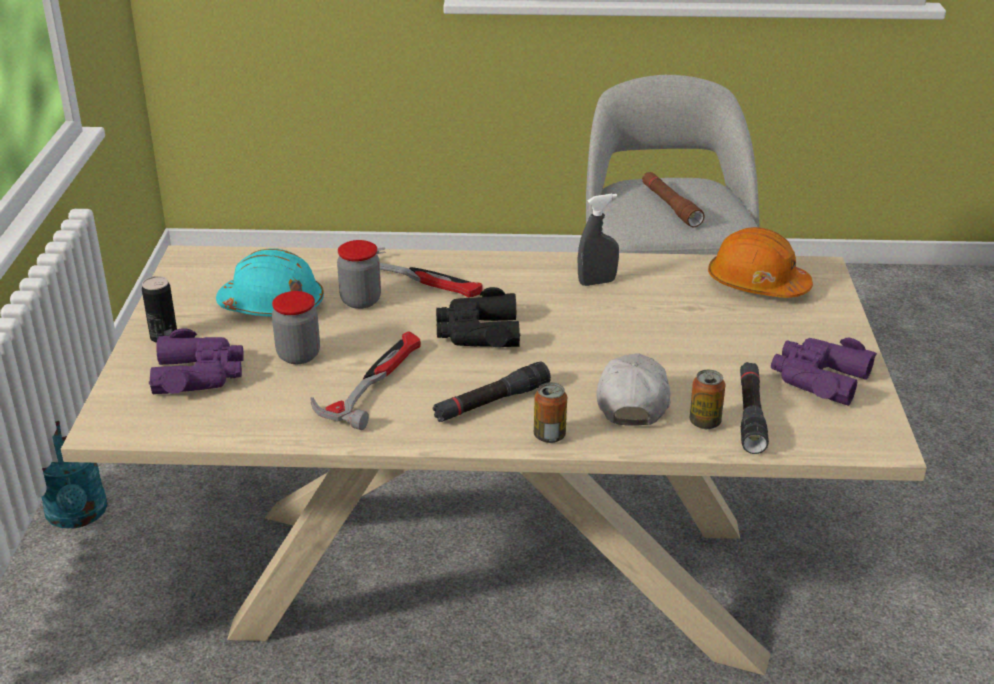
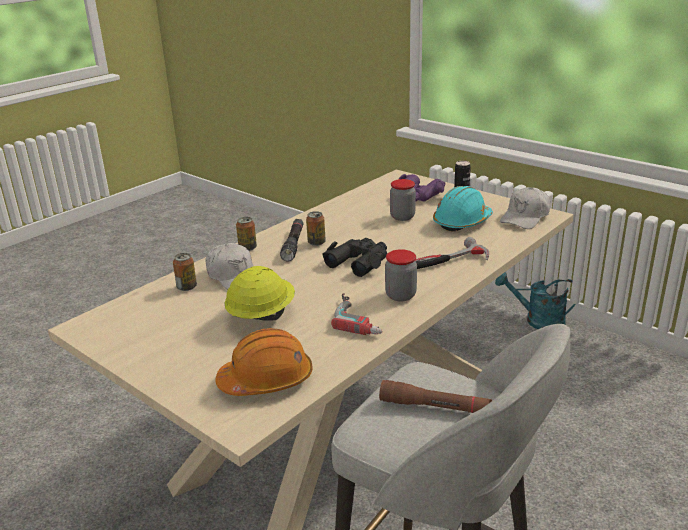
camera: 130 degrees right, 5 degrees down
(213, 269) = (525, 217): none -> white cap
(360, 301) = (438, 243): jar -> jar (400, 295)
(372, 382) = (353, 225): hammer -> none
(463, 387) = (316, 242): none -> can
(597, 282) = (361, 318): grey spray bottle -> power drill
(677, 338) = (261, 315): none -> yellow hard hat
(750, 415) = (168, 302): black flashlight -> none
(819, 378) = (150, 340): purple binoculars -> none

